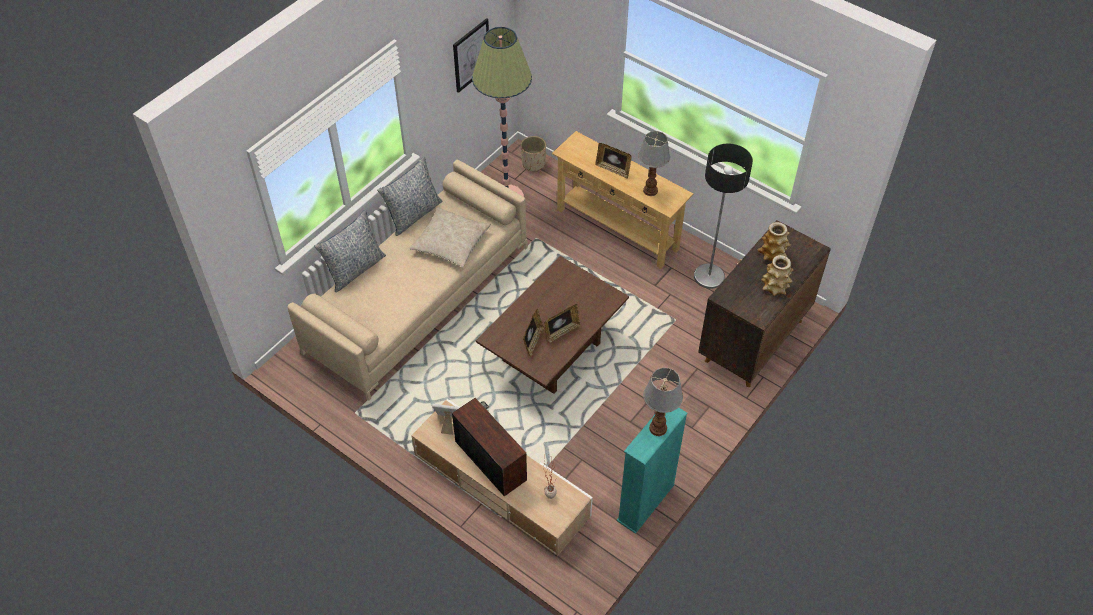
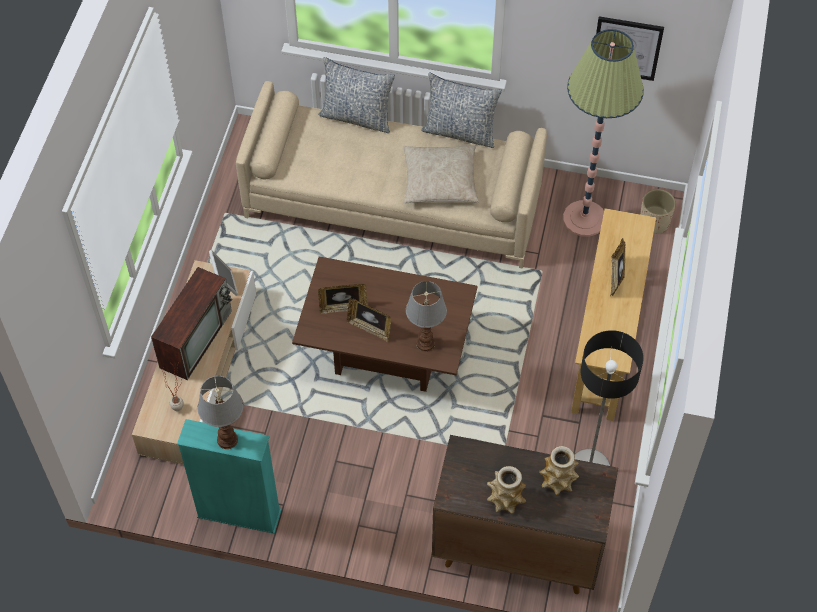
camera: 65 degrees right, 5 degrees up
(650, 190) = (606, 326): table lamp -> table lamp (426, 343)

